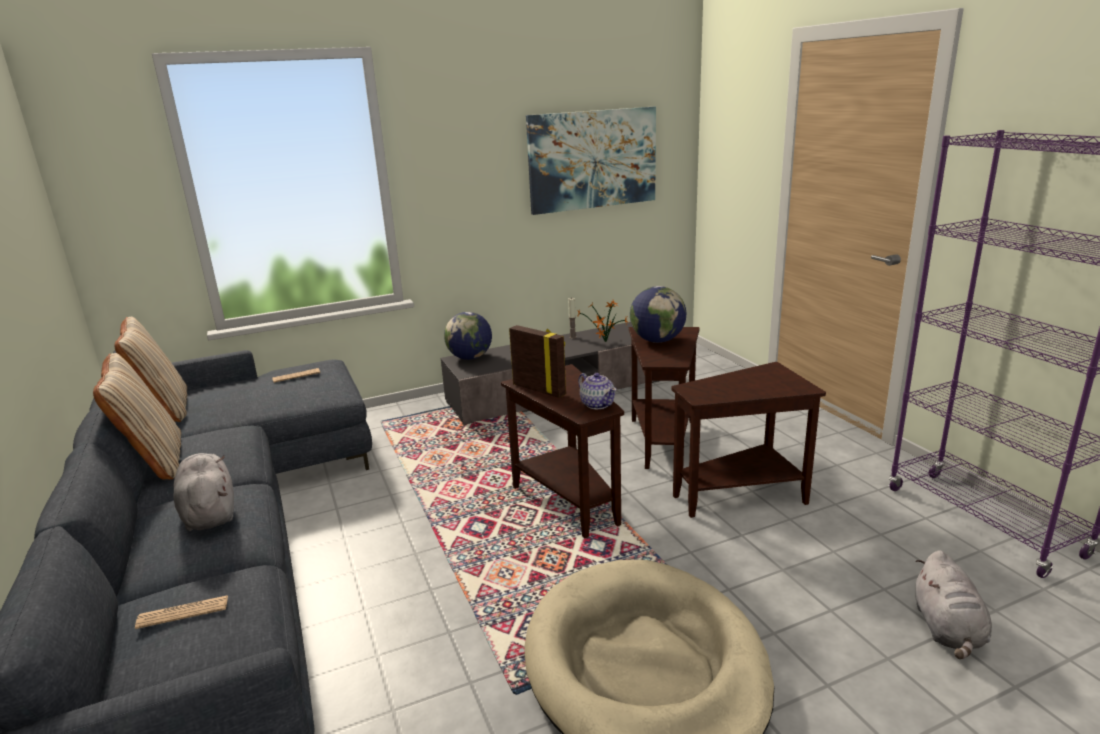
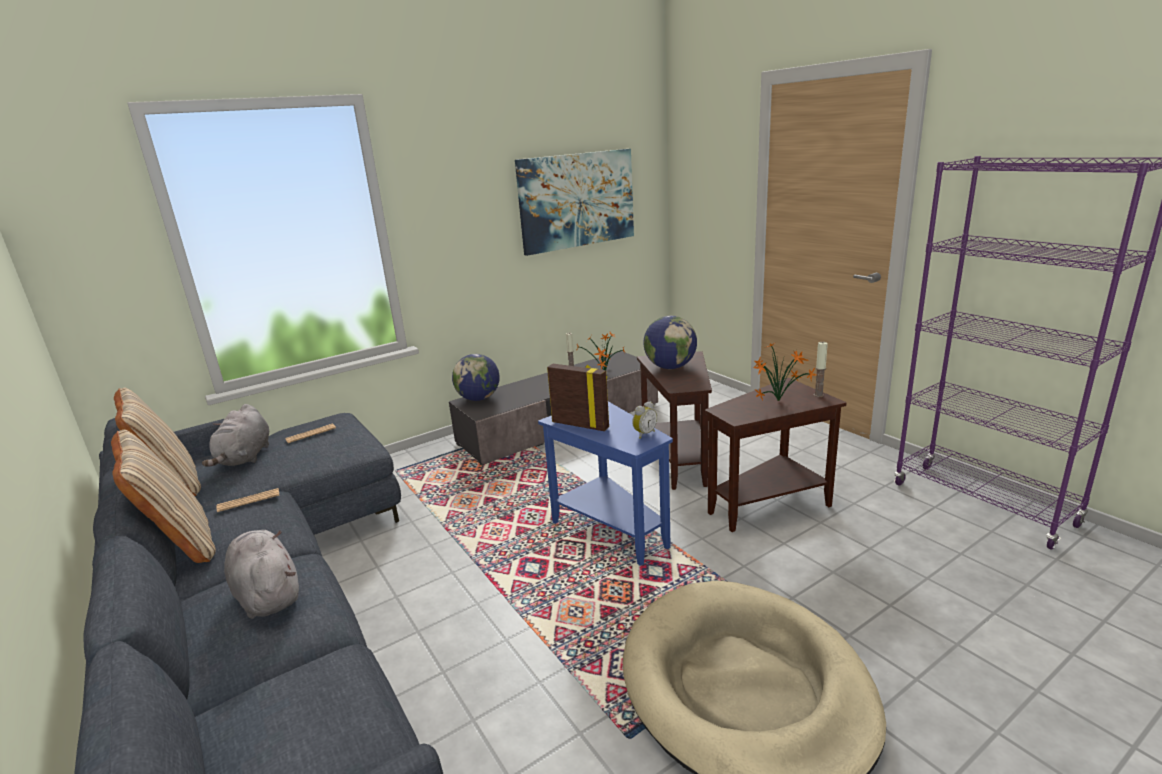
camera: 10 degrees left, 0 degrees up
(183, 612) = (278, 716): newspaper -> newspaper (248, 500)
(568, 500) = (610, 529): brown side table -> blue side table
(597, 404) = (644, 434): teapot -> alarm clock
(754, 384) = (780, 401): none -> potted plant
(799, 382) = (818, 395): none -> candle
(948, 630) = (996, 609): grey plush toy -> grey plush toy (245, 457)

